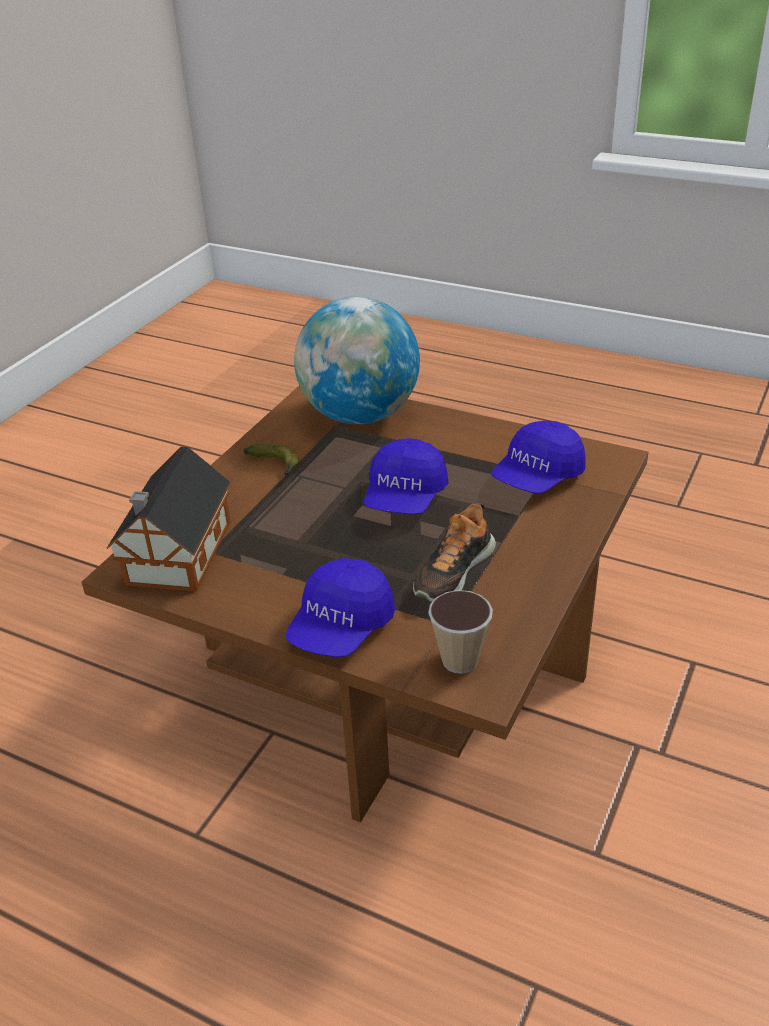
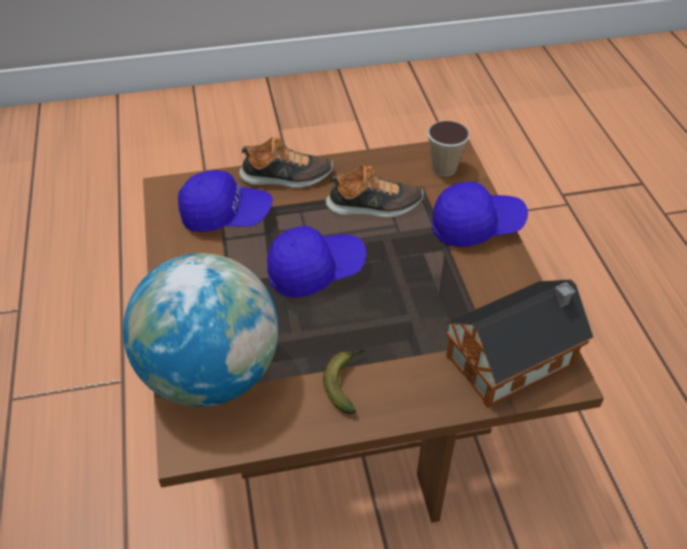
camera: 130 degrees left, 10 degrees up
(563, 534) = (286, 177): none -> shoe

